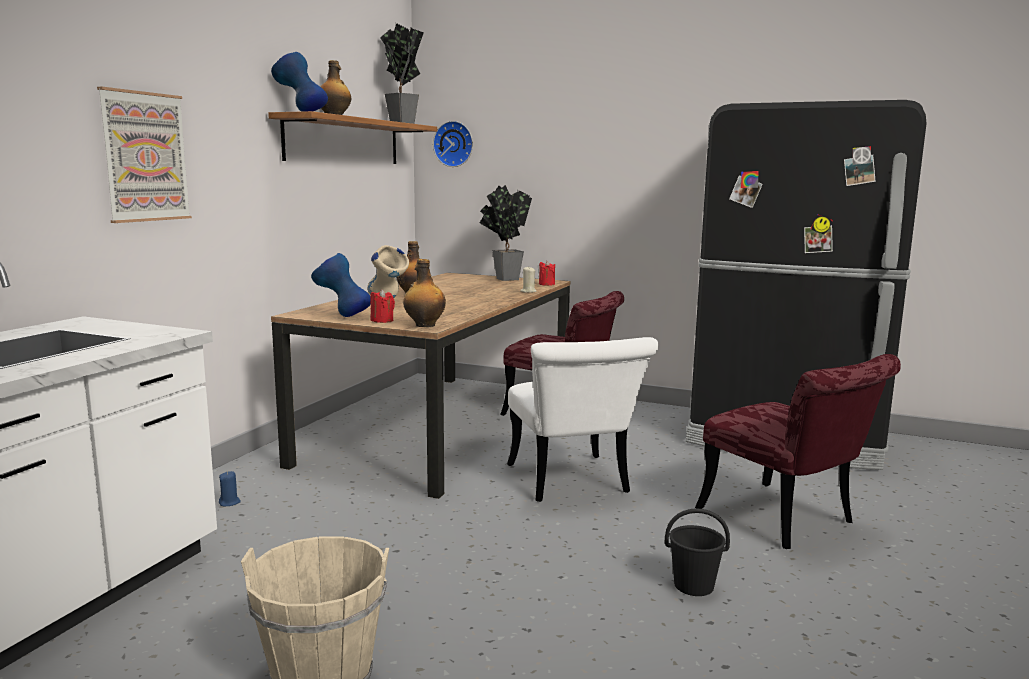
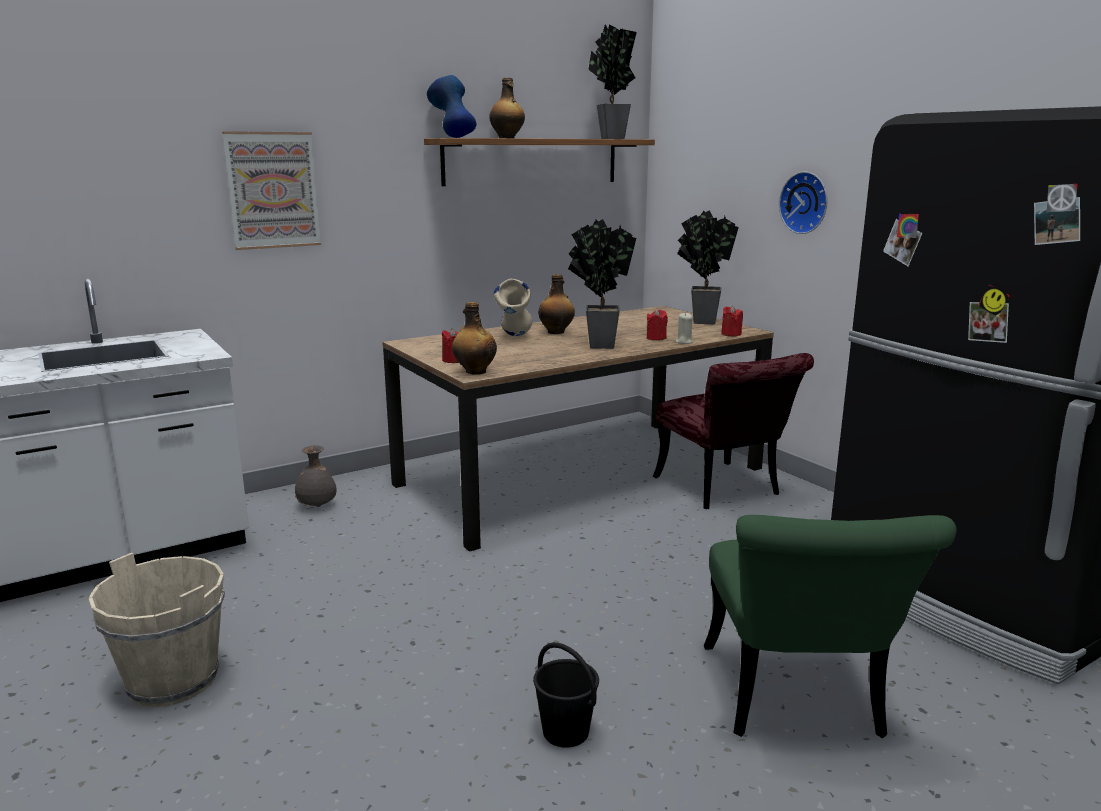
camera: 35 degrees right, 5 degrees up
(229, 502) = (317, 506): blue candle -> grey vase
(342, 316) = (434, 350): blue vase -> none
(454, 144) = (681, 158): wall clock -> wall clock (806, 202)
(470, 299) = (597, 345): none -> potted plant
(502, 291) = (656, 338): none -> red candle
(572, 483) = (613, 574): white chair -> none
(788, 521) = (796, 703): red chair -> green chair

